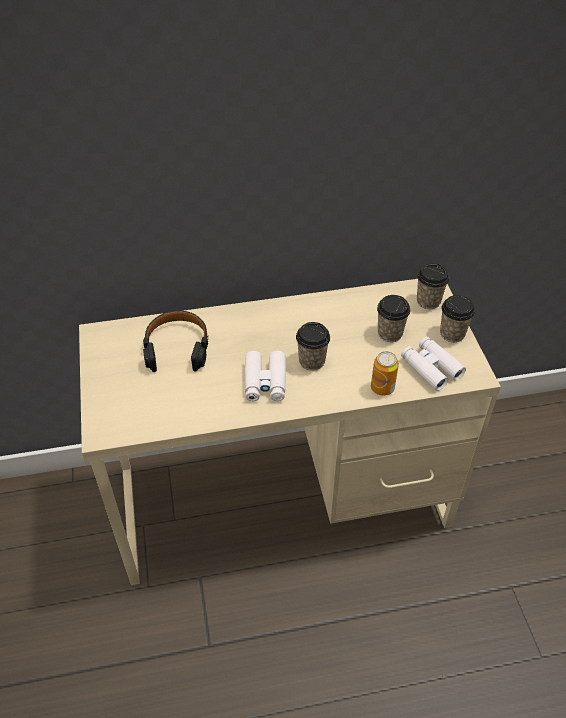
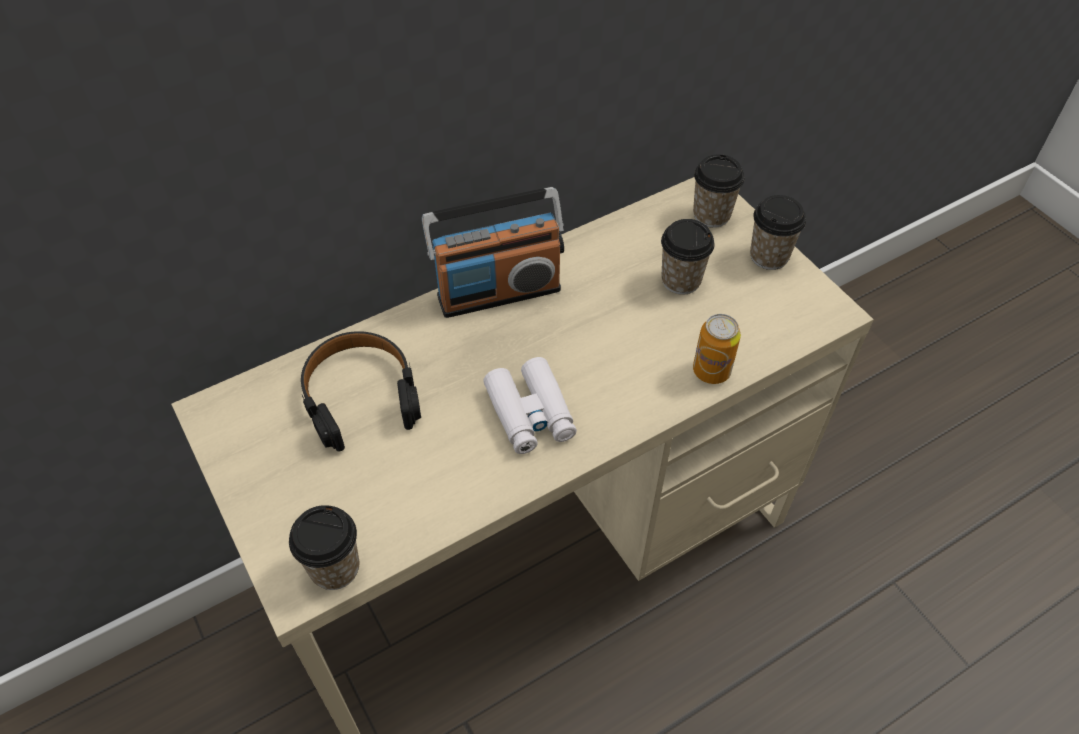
camera: 20 degrees left, 5 degrees up
(278, 312) = (498, 292): none -> radio
(312, 361) = (586, 358): cup -> cup (335, 568)
(431, 368) = (765, 318): white binoculars -> none

